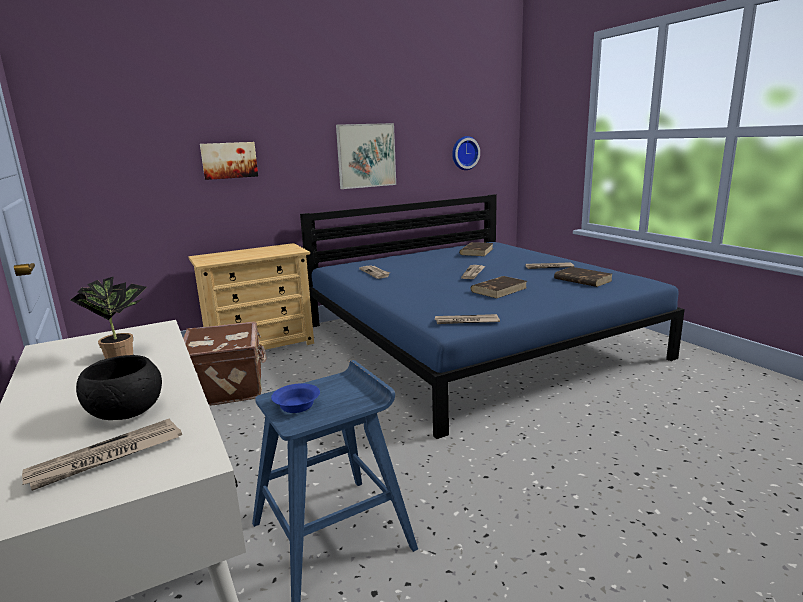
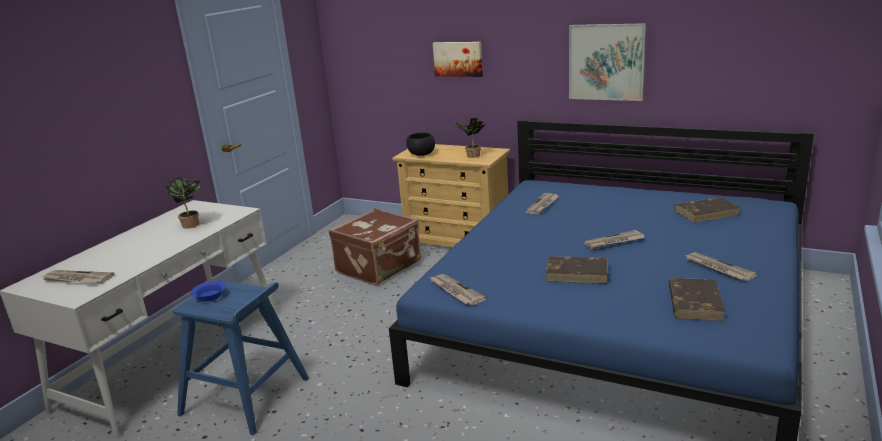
camera: 55 degrees right, 5 degrees up
(126, 412) = (122, 261): black bowl -> black bowl (421, 154)
(275, 251) = (471, 156): none -> potted plant
(464, 153) = (764, 67): wall clock -> none

